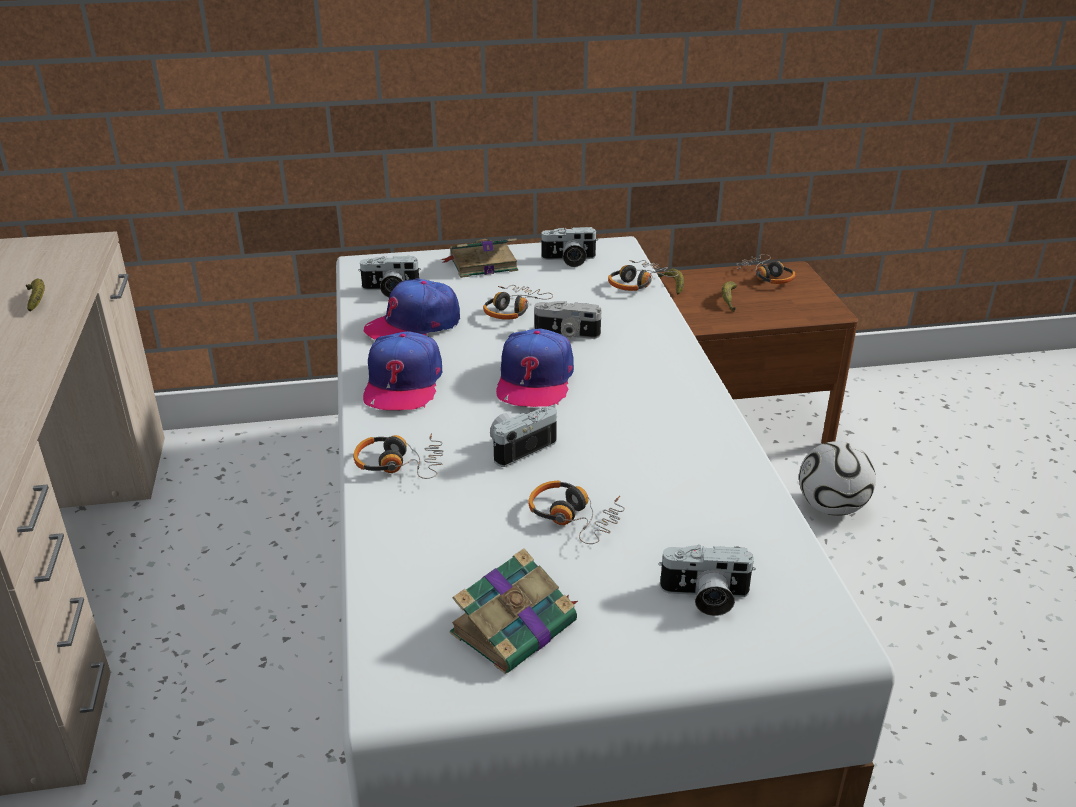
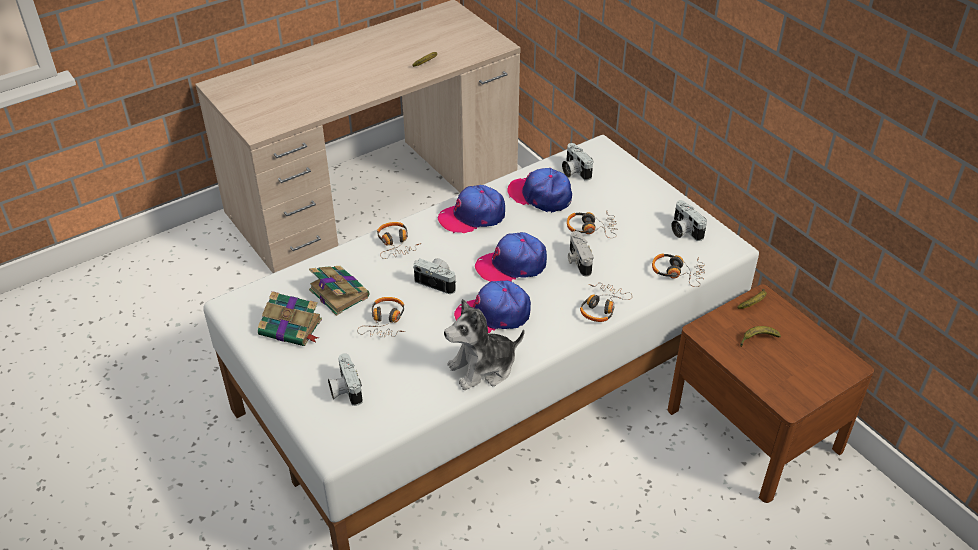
camera: 65 degrees right, 10 degrees up
(481, 264) = (642, 194): book -> book (338, 292)
(623, 419) = (493, 314): none -> cap
(725, 454) = (483, 368): none -> plush toy
(766, 276) = (820, 351): headphones -> headphones (602, 307)
(830, 507) = (681, 515): football -> none

